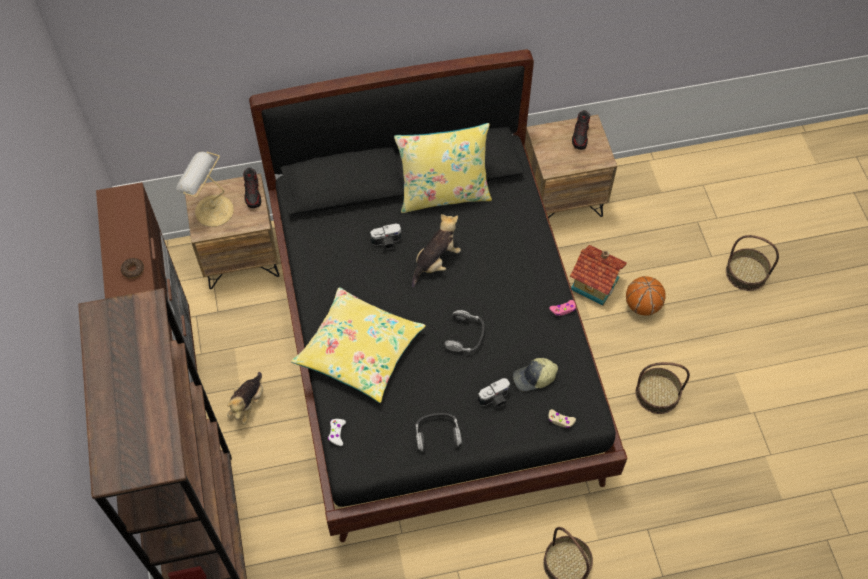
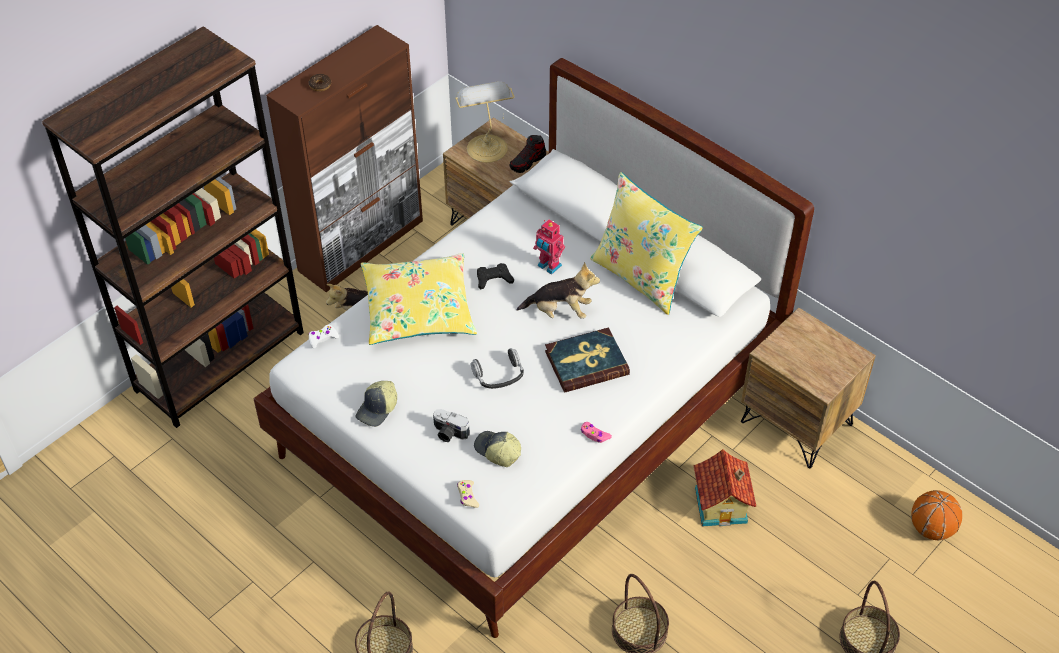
camera: 55 degrees right, 10 degrees down
(370, 284) = (493, 279): none -> black game controller
(387, 242) = (548, 266): camera -> toy robot
(434, 348) = (530, 414): black bed -> white bed
(437, 434) = (378, 409): headphones -> cap
(496, 275) = (586, 362): none -> book
(580, 136) = (832, 355): shoe -> none
(642, 305) = (734, 561): basketball -> basketball (931, 528)

